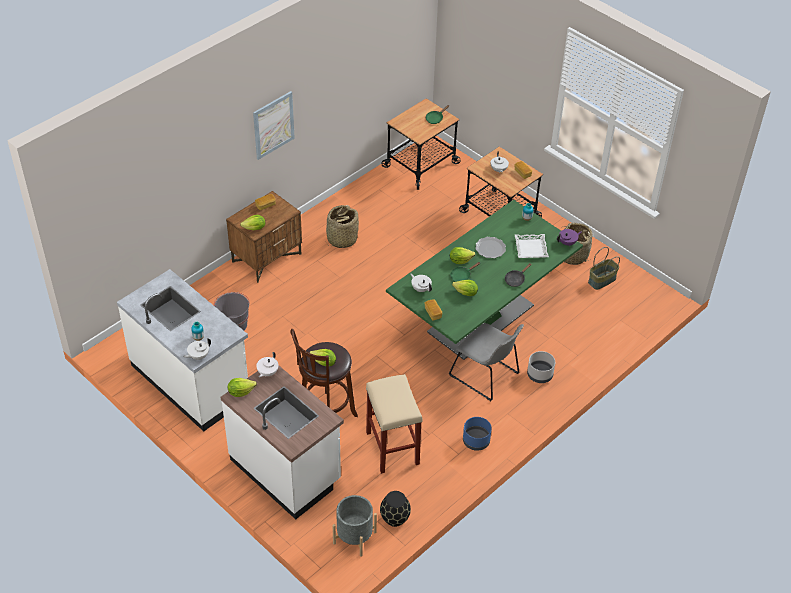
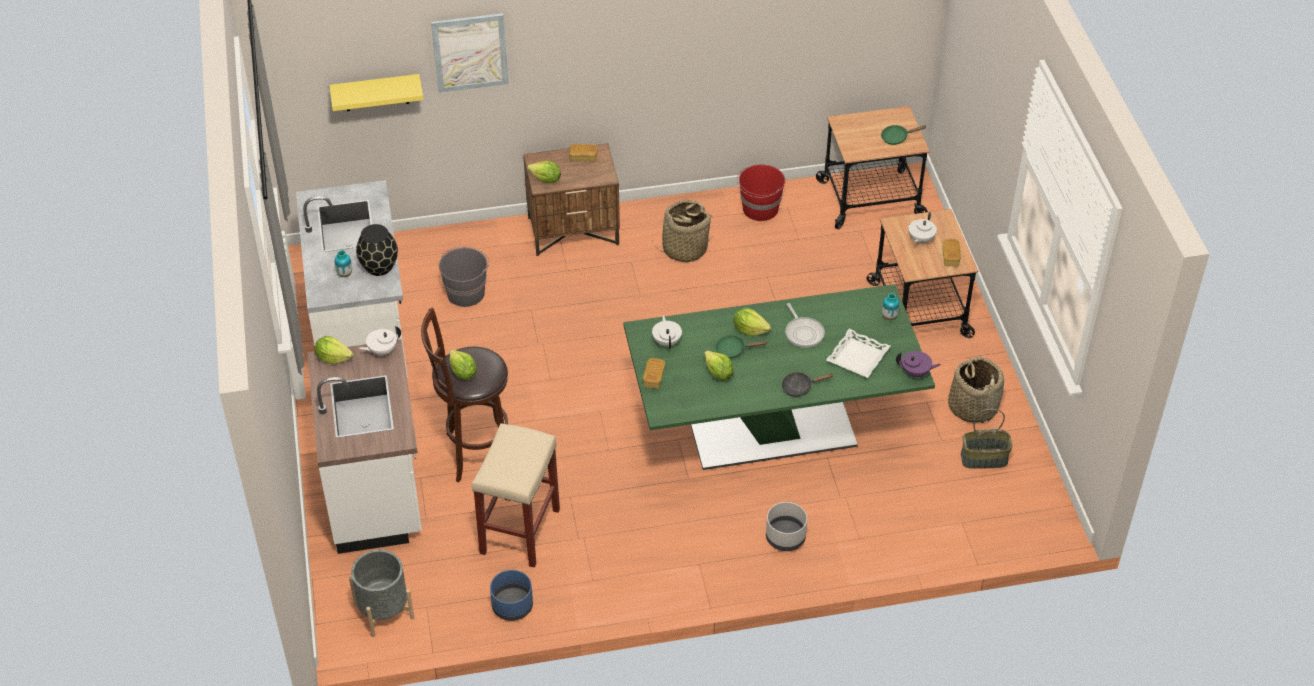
camera: 35 degrees right, 0 degrees up
(137, 213) = (376, 93): none -> yellow shelf
(198, 356) = (326, 294): white teapot -> none
(273, 125) = (619, 51): picture -> picture (470, 52)
(364, 197) = (760, 209): none -> red bucket
(394, 518) = (448, 615): black vase -> black vase (378, 267)
(476, 441) = (628, 577): blue planter -> blue planter (512, 606)
(486, 376) = (714, 504): grey chair -> none
(490, 248) = (803, 333): plate -> frying pan

